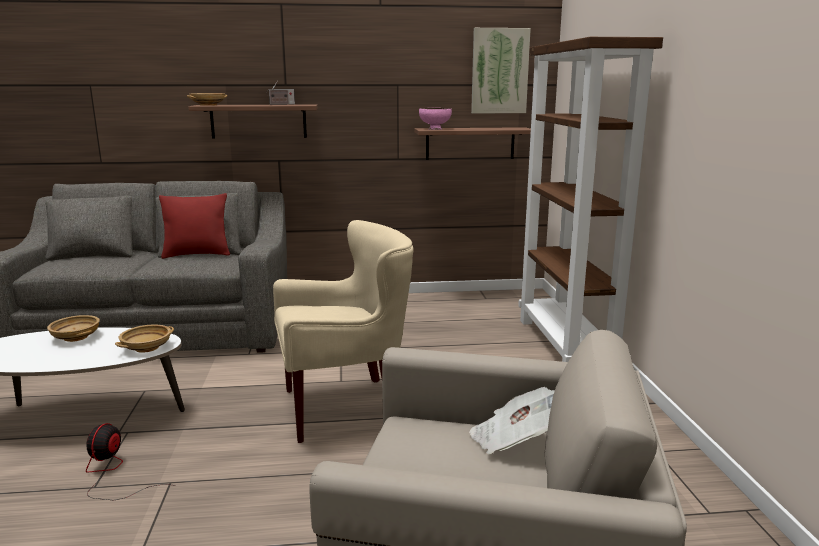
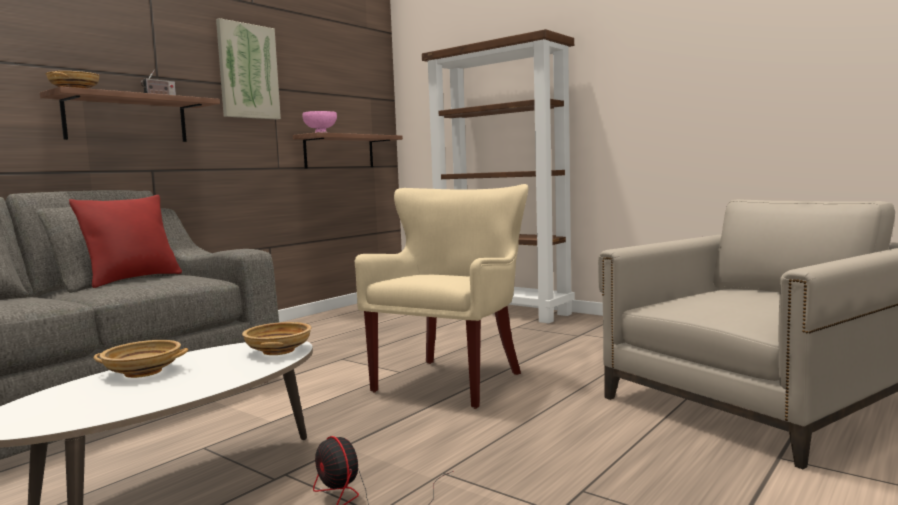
camera: 45 degrees left, 10 degrees down
(499, 71) = (355, 83): picture -> picture (248, 71)
(514, 440) = (726, 290): newspaper -> none

